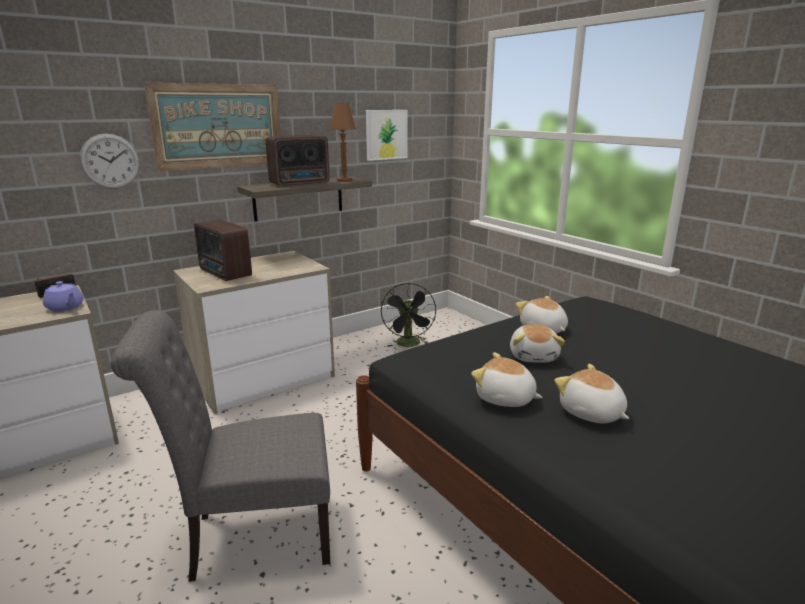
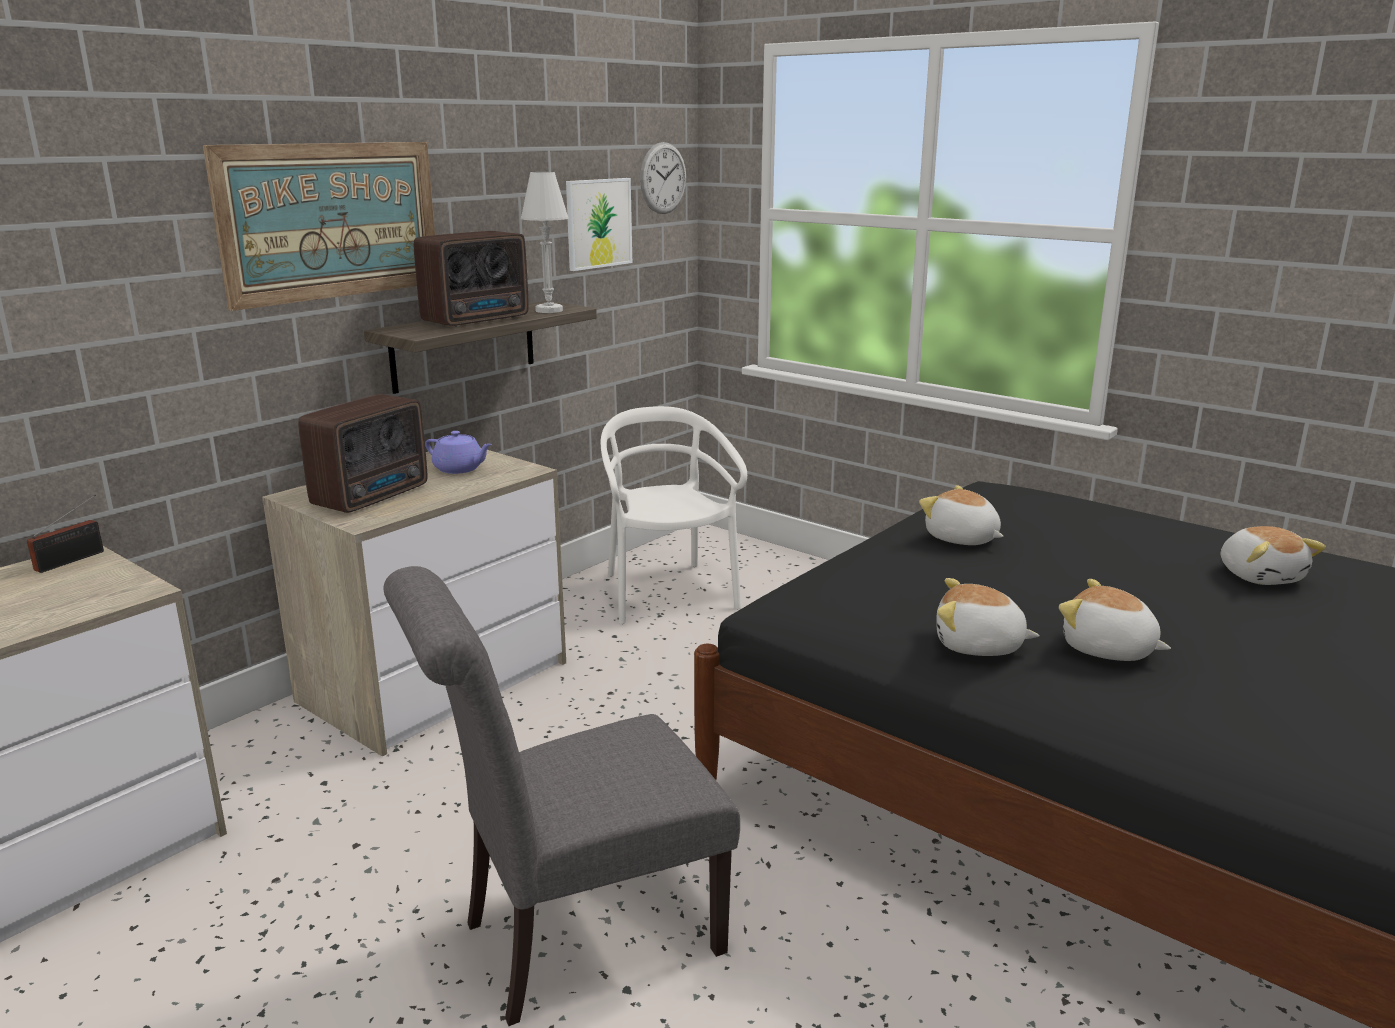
camera: 15 degrees left, 0 degrees up
(65, 307) = (118, 586): purple teapot -> purple teapot (459, 469)
(110, 161) = (145, 297): wall clock -> wall clock (663, 178)
(225, 274) = (374, 496): radio -> radio turned 90 degrees counterclockwise
(344, 181) = (549, 310): brown table lamp -> white table lamp
(409, 345) = (667, 593): black fan -> white chair
(534, 356) = (977, 580): plush toy -> plush toy (1261, 576)

